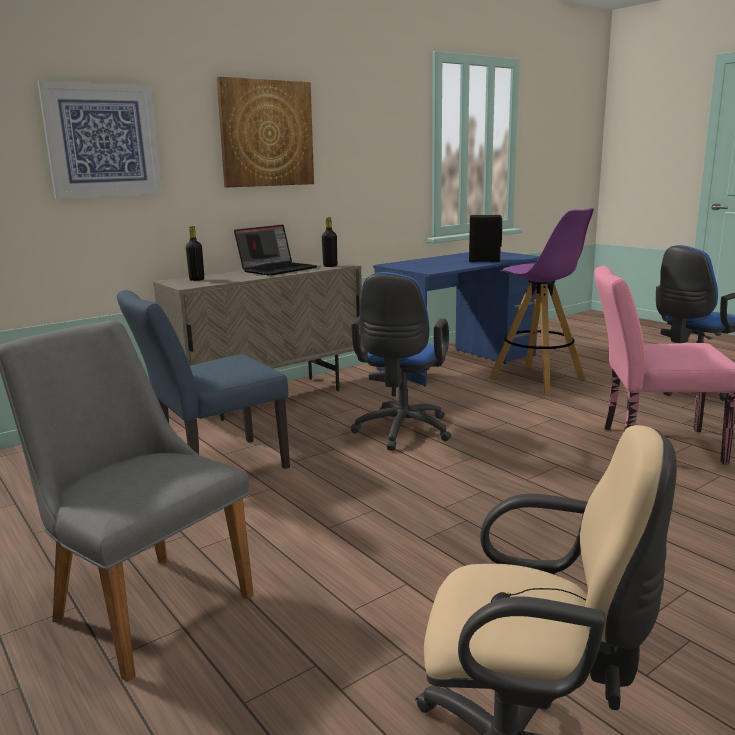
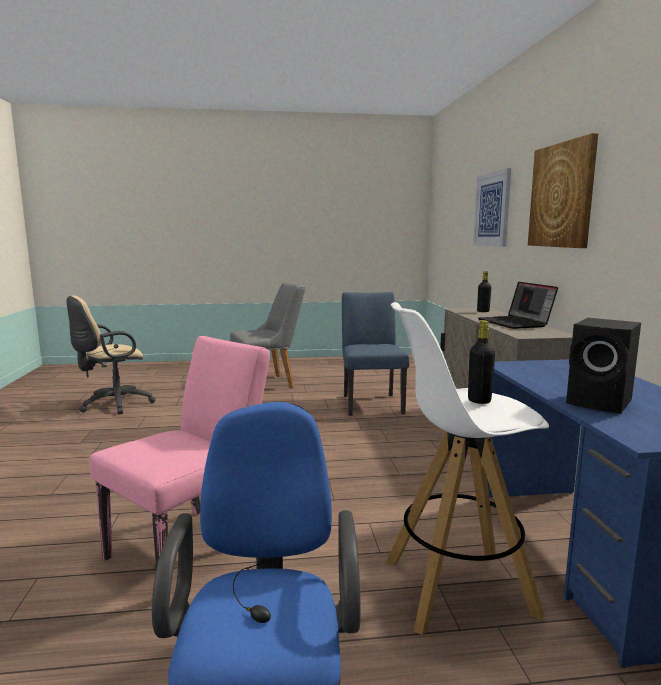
camera: 120 degrees right, 5 degrees down
(330, 266) = (521, 332): black bottle -> black bottle (479, 400)
(401, 432) = (364, 453): blue office chair -> none
(538, 379) = (456, 587): purple stool -> white stool

